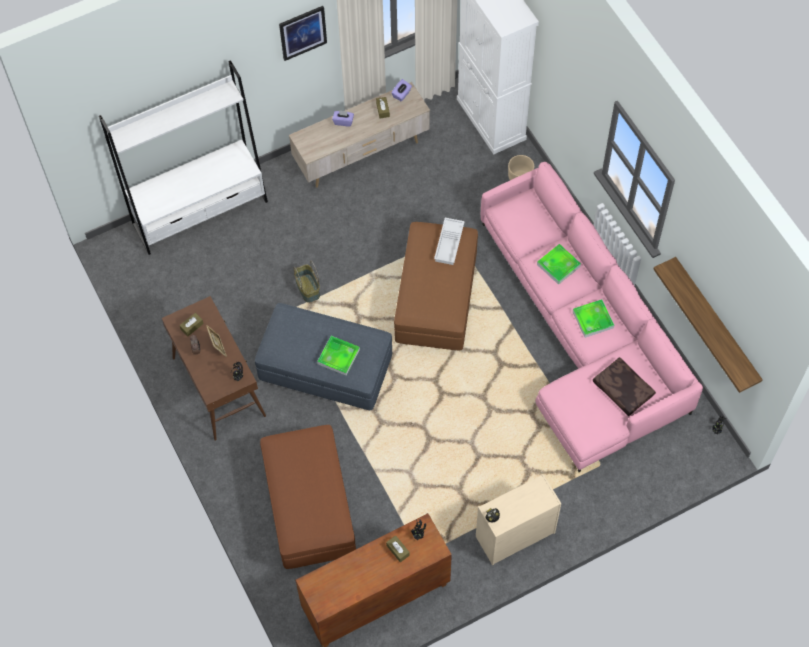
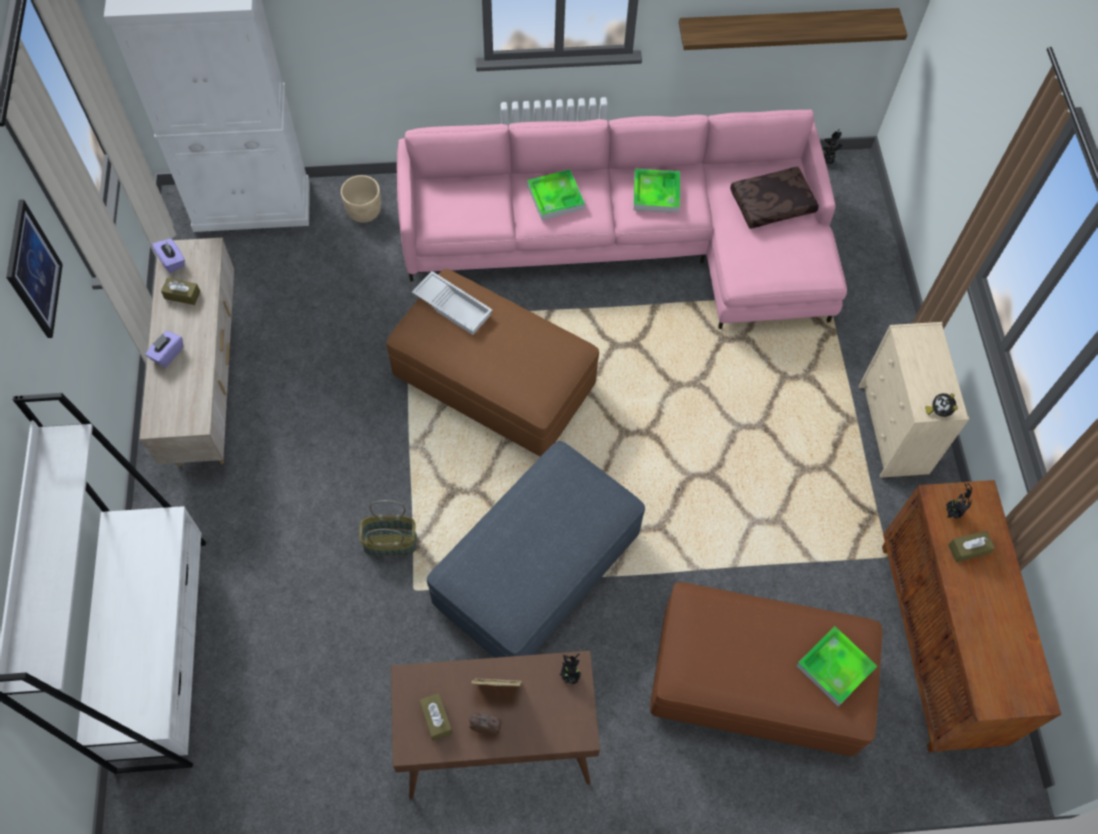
camera: 70 degrees left, 0 degrees up
(338, 357) = (569, 523): tray -> tray (835, 667)

